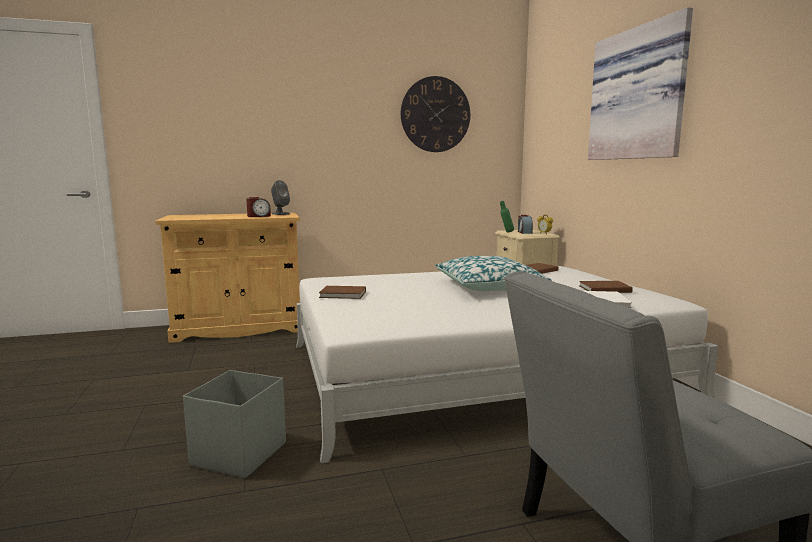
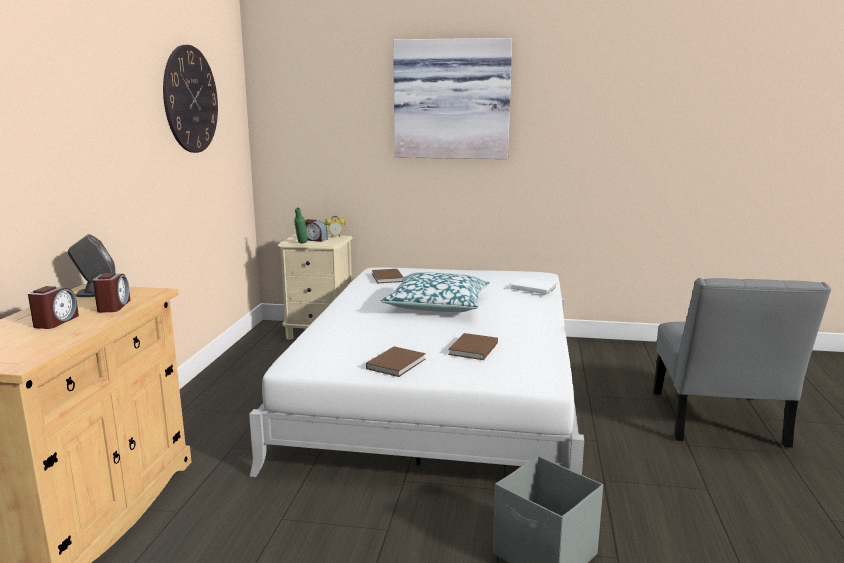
camera: 65 degrees left, 5 degrees up
(229, 216) = (55, 322): none -> alarm clock
(603, 289) = (494, 278): brown book -> brown book (472, 349)

